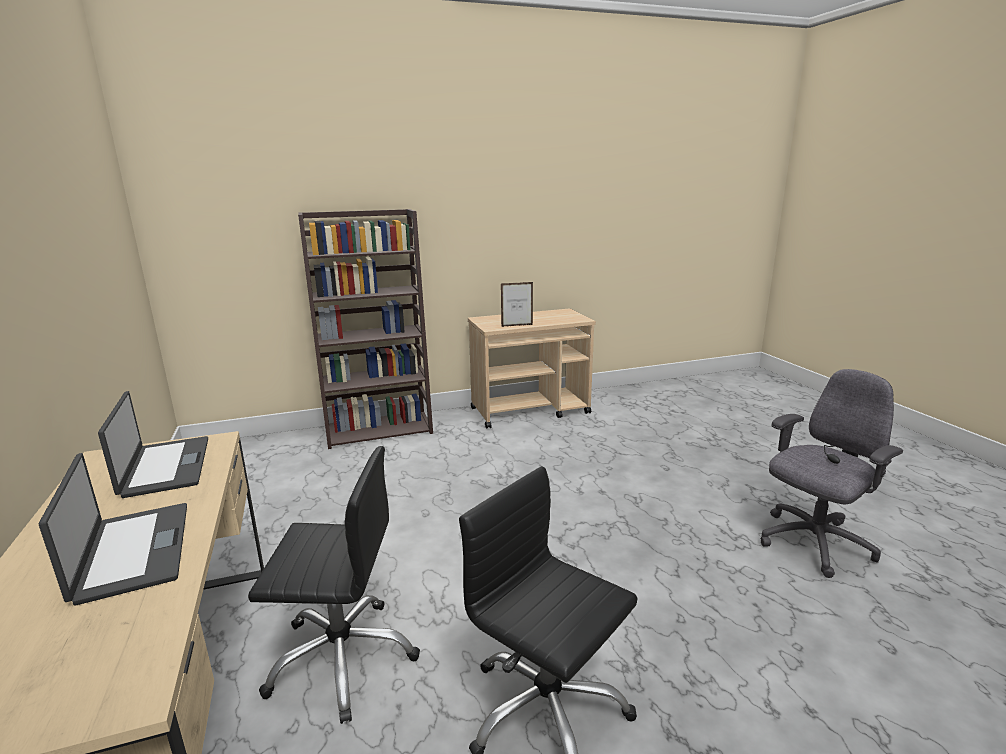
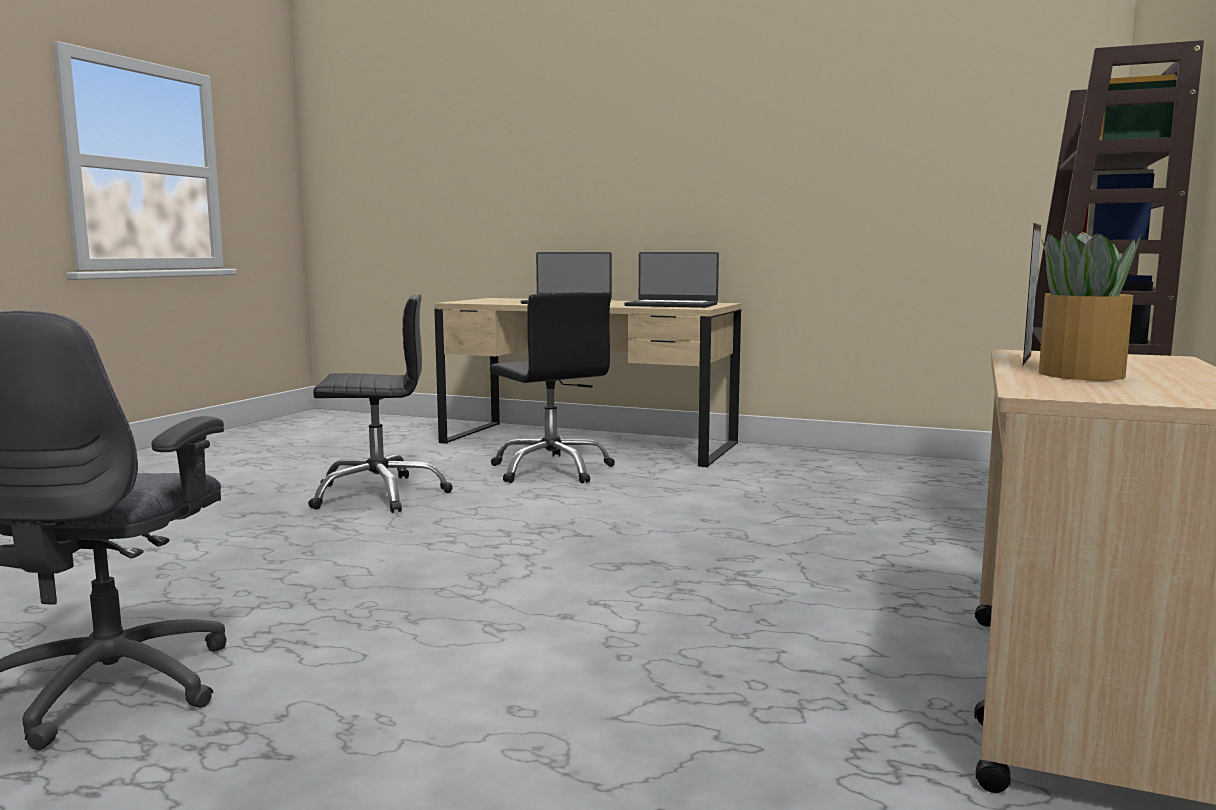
camera: 130 degrees right, 10 degrees down
(342, 657) = (552, 470): black office chair -> black office chair turned 75 degrees counterclockwise
(541, 320) = (1080, 374): none -> potted plant

